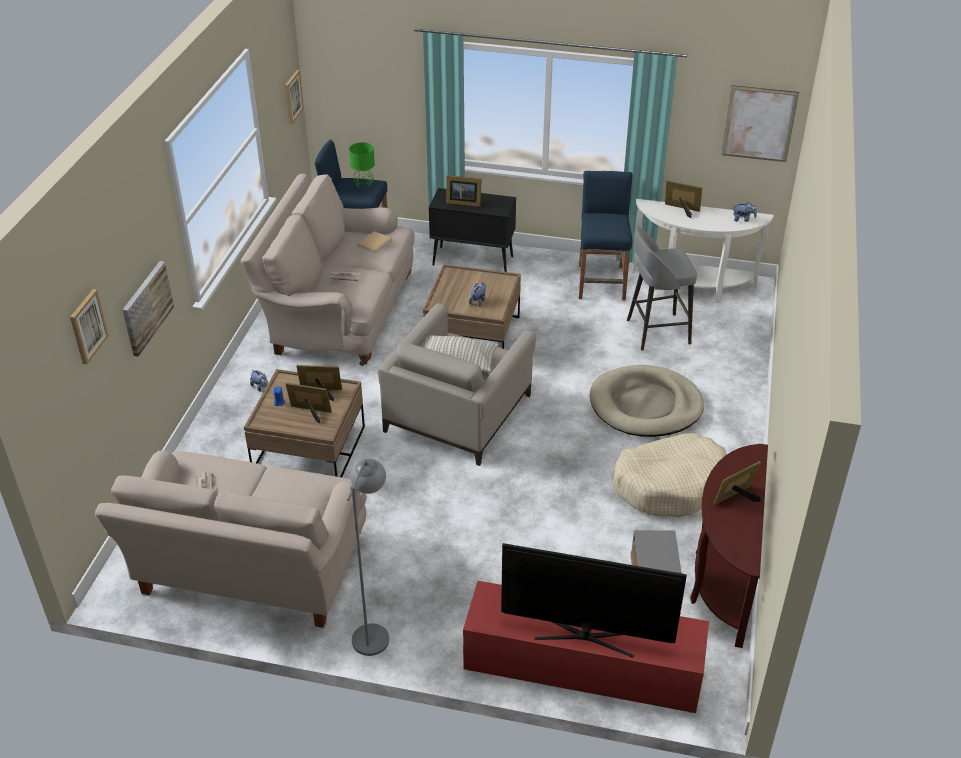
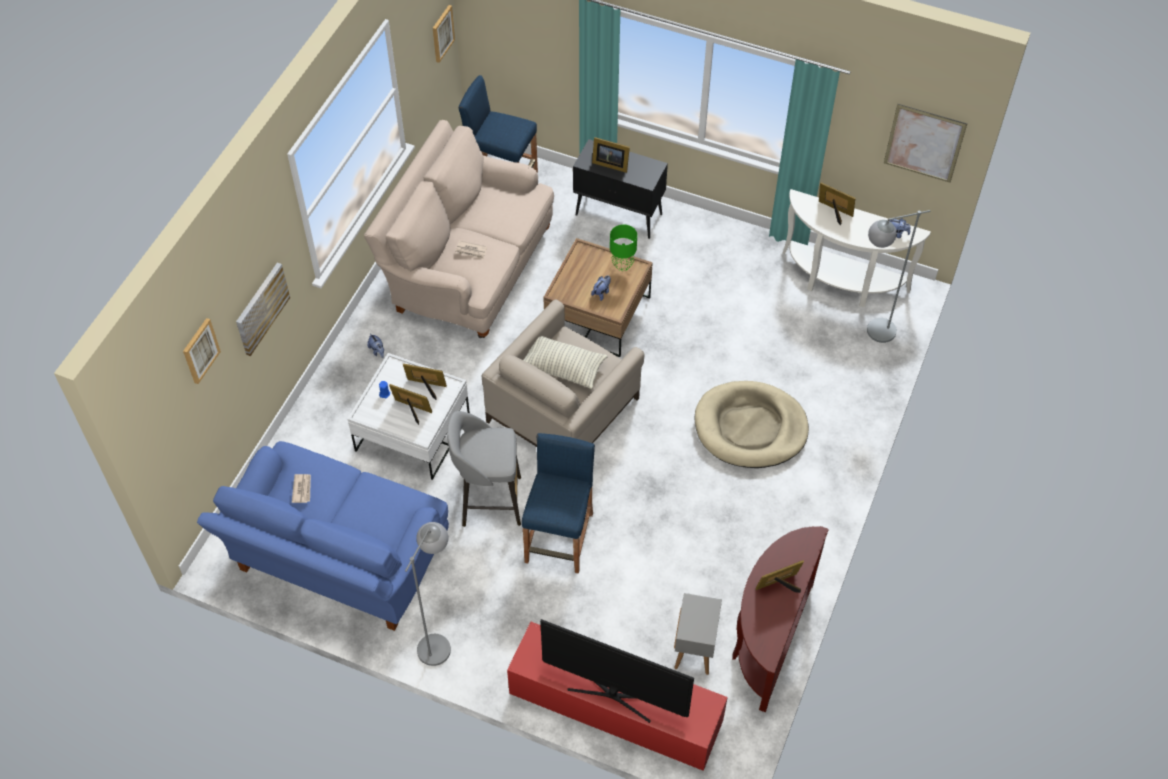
camera: 10 degrees right, 15 degrees up
(249, 571) = (338, 561): beige sofa -> blue sofa
(309, 449) = (412, 432): brown coffee table -> white coffee table
(364, 186) = (511, 128): green table lamp -> green table lamp (622, 265)
(375, 243) = (509, 207): beige book -> none
(601, 282) = (747, 262): blue stool -> blue stool (560, 538)
(656, 332) = (786, 336): grey stool -> grey stool (489, 501)
(670, 485) = (748, 526): beige dog bed -> none
(733, 321) = (871, 333): none -> grey floor lamp

